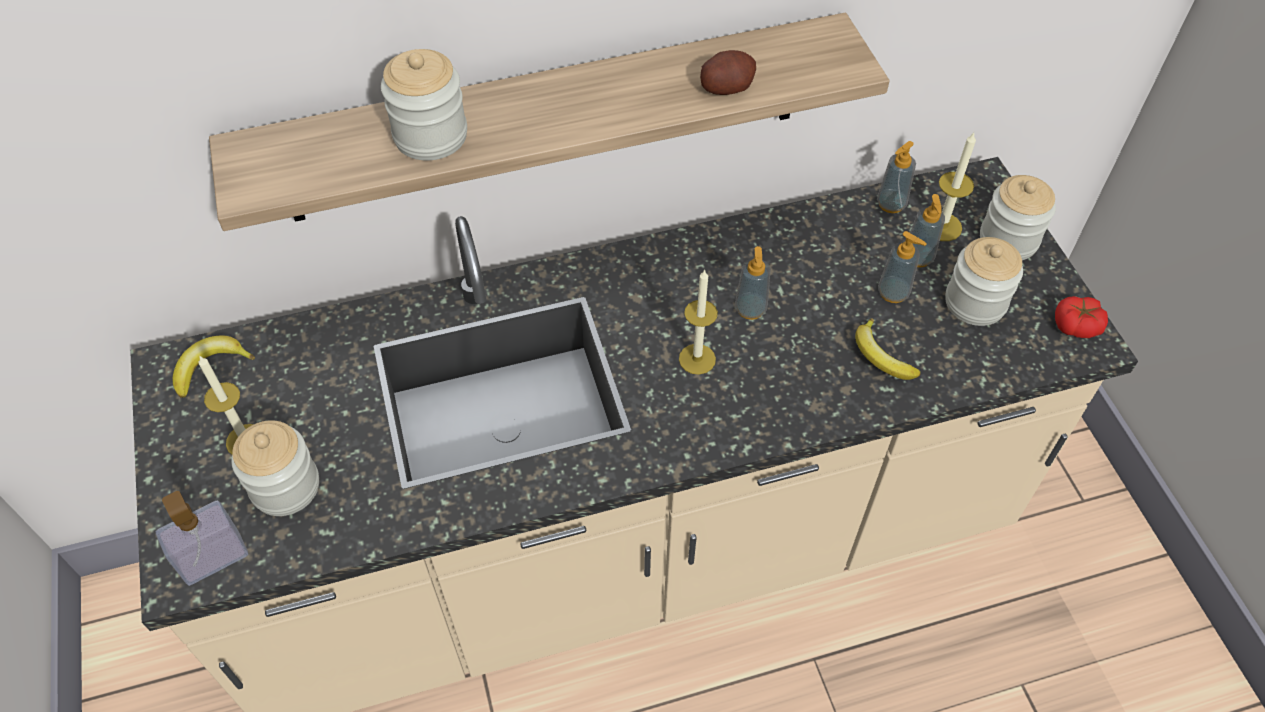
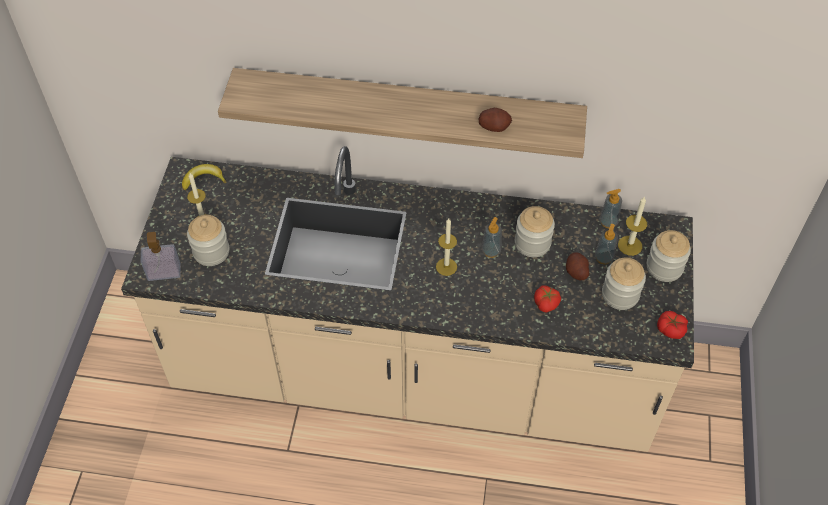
camera: 25 degrees right, 0 degrees up
(430, 136) = (333, 102): jar -> jar (532, 243)
(881, 357) = (546, 303): banana -> tomato
(893, 293) = (576, 272): soap dispenser -> potato

